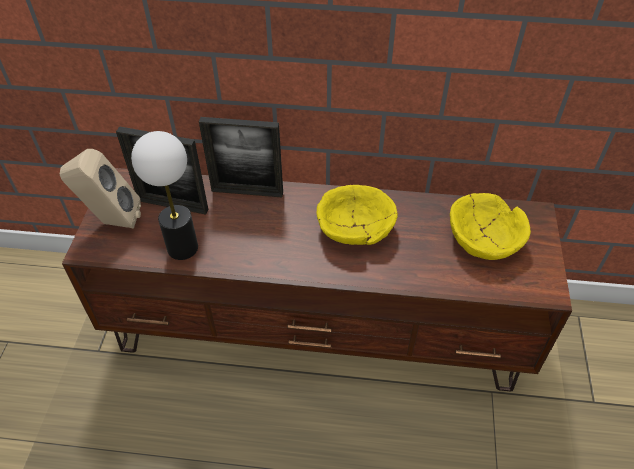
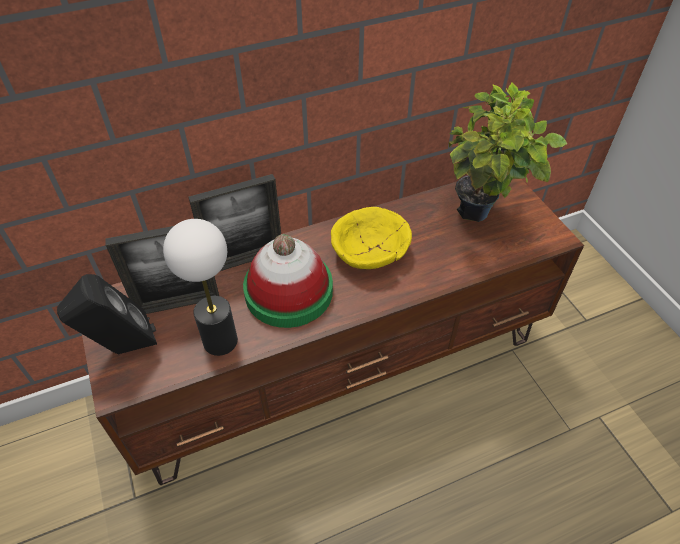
camera: 30 degrees left, 0 degrees up
(112, 222) = (123, 349): beige speaker -> black speaker
(262, 232) = (288, 291): none -> hat
(483, 239) = (480, 217): yellow bowl -> potted plant

